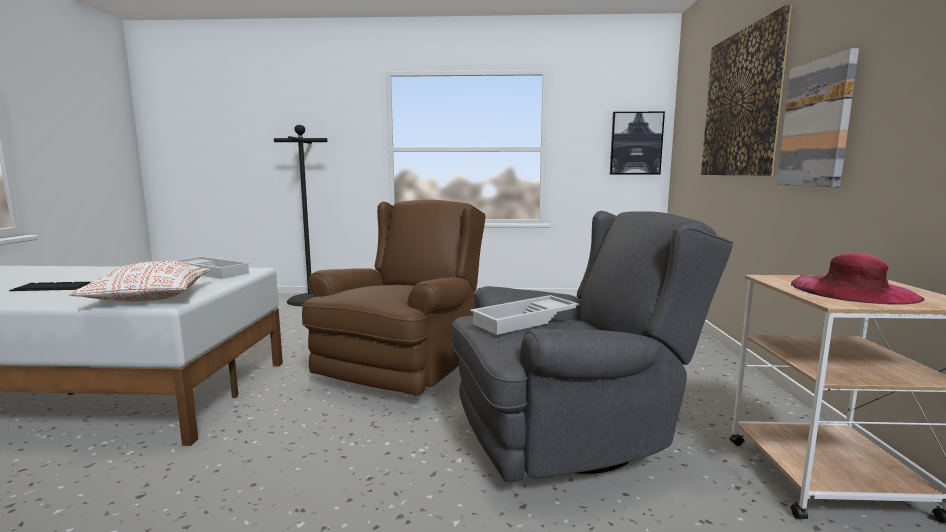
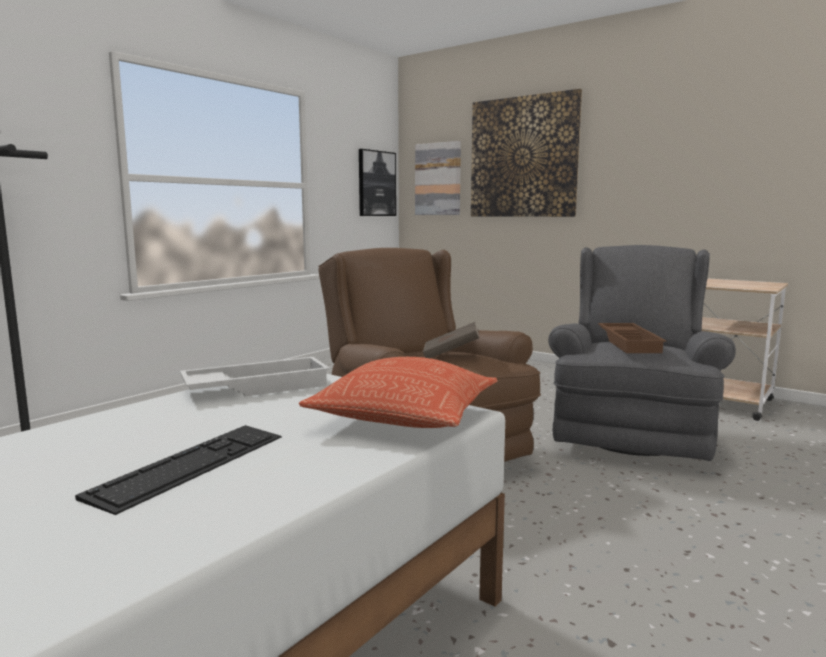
camera: 55 degrees left, 0 degrees up
(150, 297) = (403, 419): white pillow -> orange pillow
(381, 289) = (451, 355): none -> brown book
(525, 321) = (630, 343): white tray -> brown tray
(817, 124) = (623, 180): picture -> picture (438, 179)
(853, 290) = (737, 284): pink hat -> none

